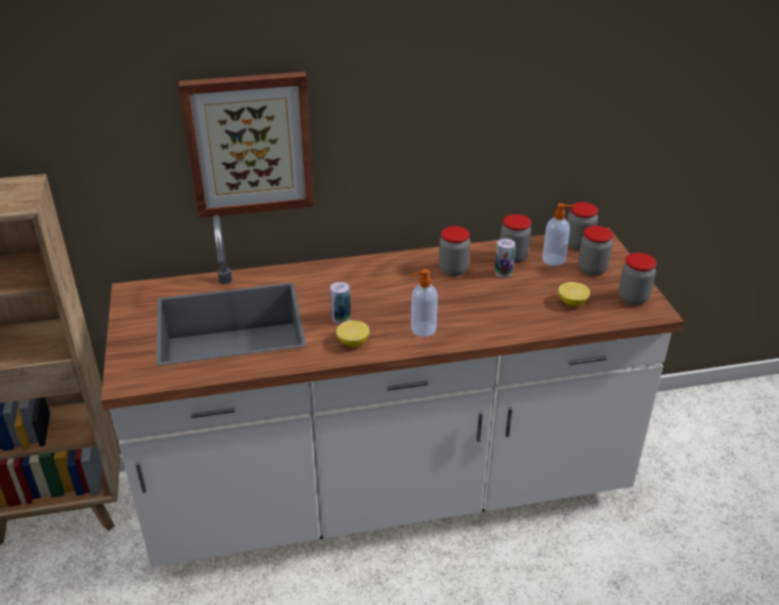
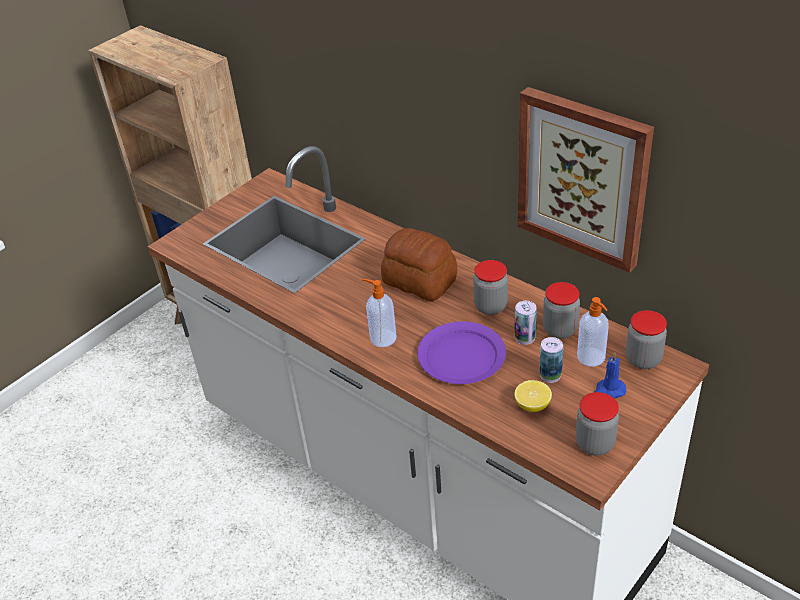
camera: 55 degrees right, 5 degrees up
(249, 144) = (363, 95): picture -> picture (583, 178)
(341, 318) = (347, 288): can -> can (550, 375)
(353, 342) = (323, 312): lemon -> none
(383, 284) = (419, 282): none -> bread
(488, 305) = (462, 355): none -> purple plate
(592, 269) = (609, 391): jar -> blue candle

